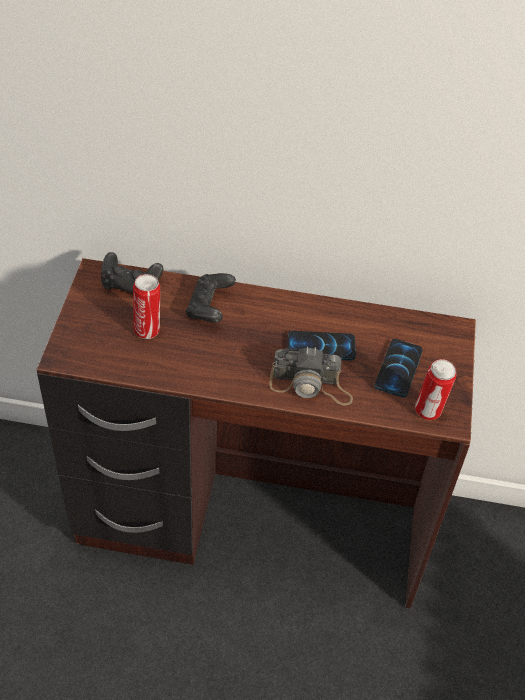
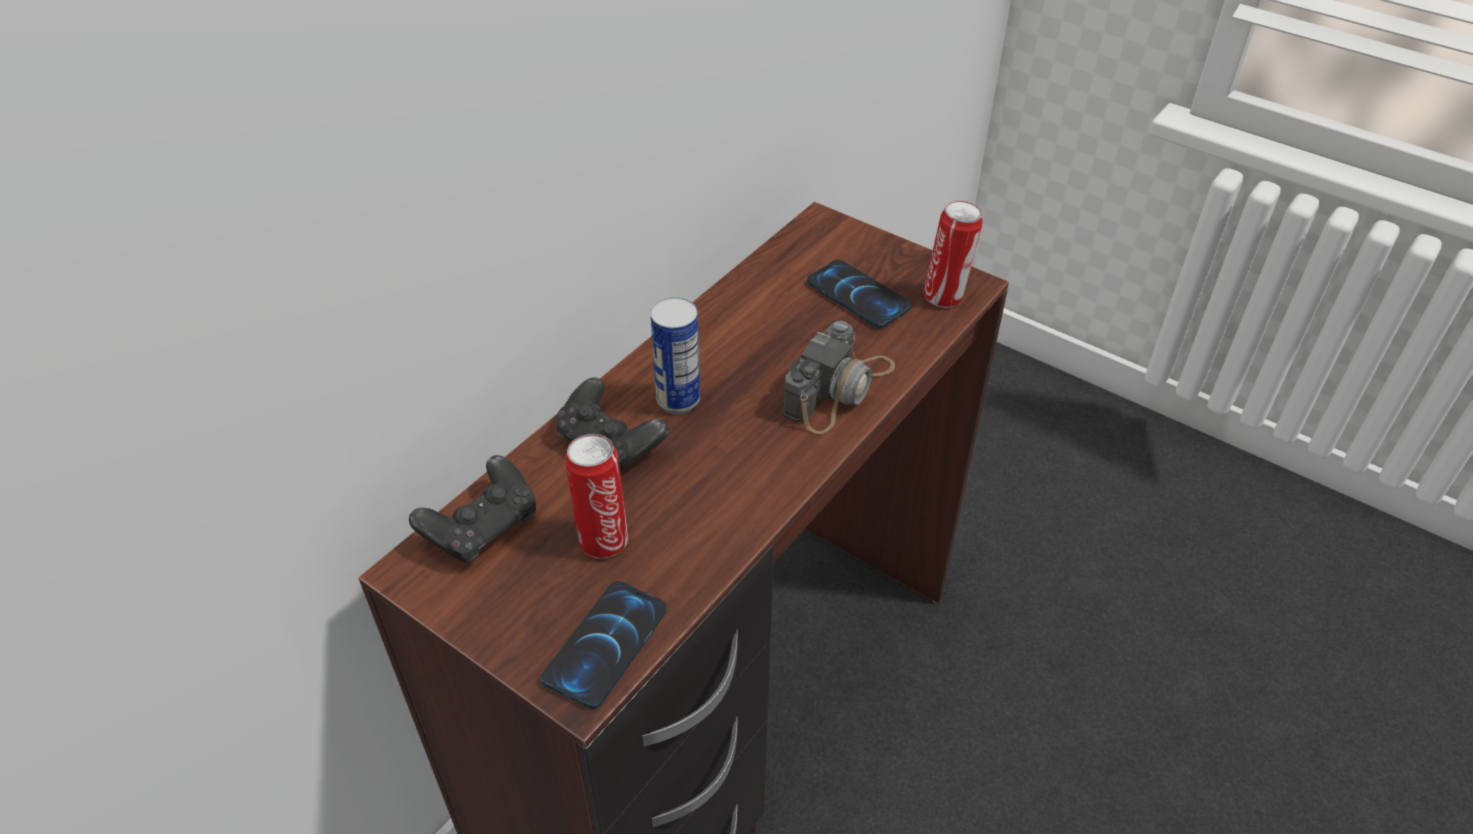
camera: 60 degrees left, 5 degrees down
(257, 321) = (678, 400): none -> can
(321, 347) = (773, 352): phone -> phone (606, 644)

